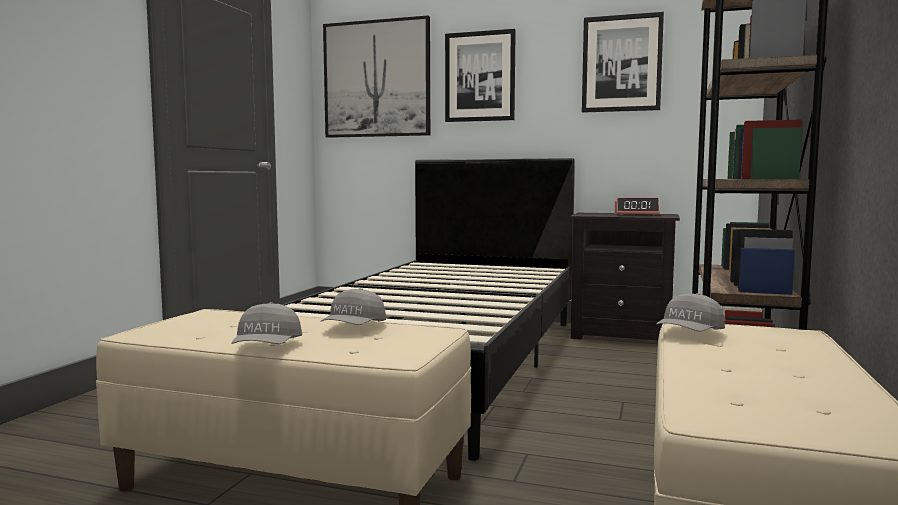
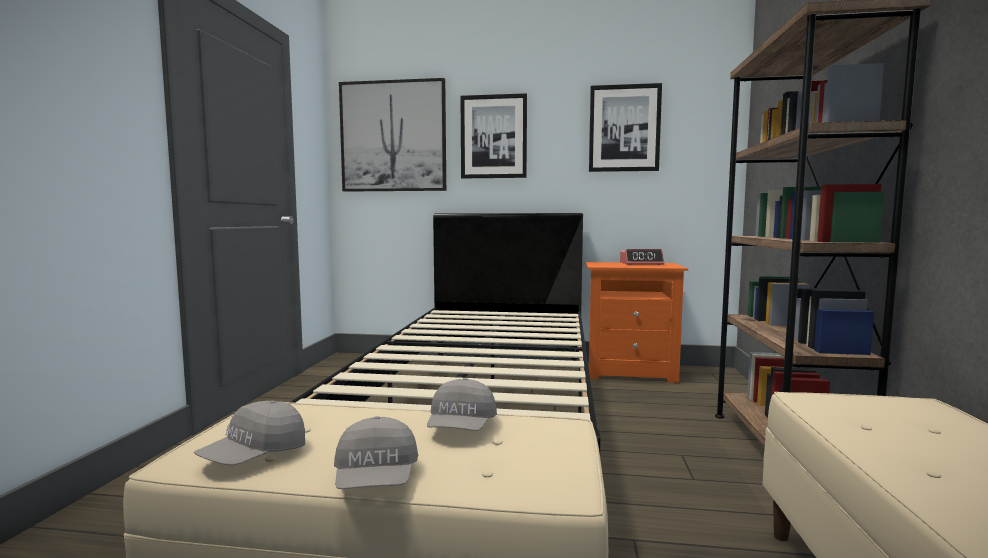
camera: 10 degrees left, 0 degrees up
(622, 334) = (630, 372): black nightstand -> orange nightstand
(689, 333) = (826, 413): grey cap -> grey cap (254, 456)

